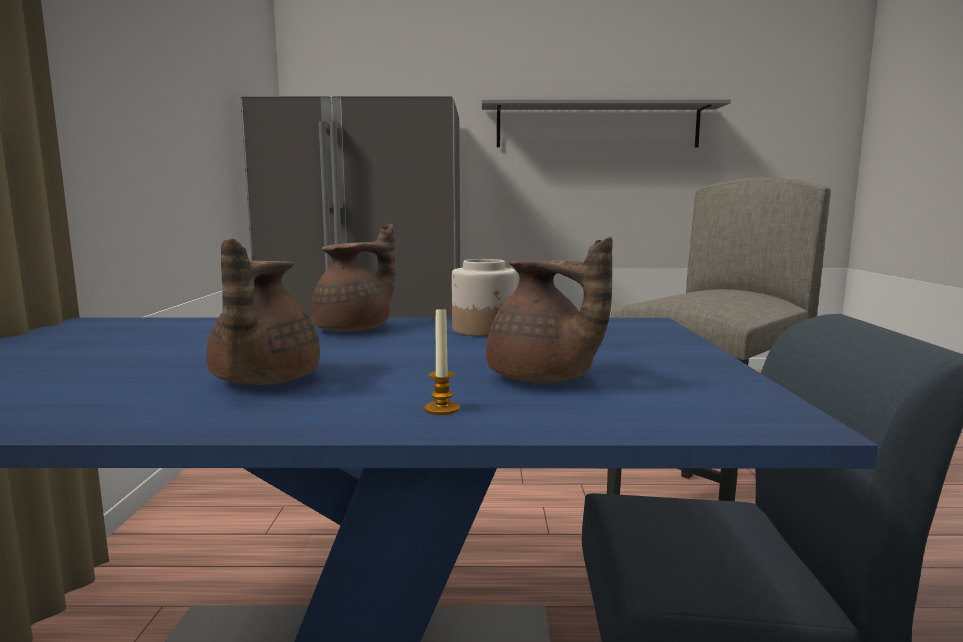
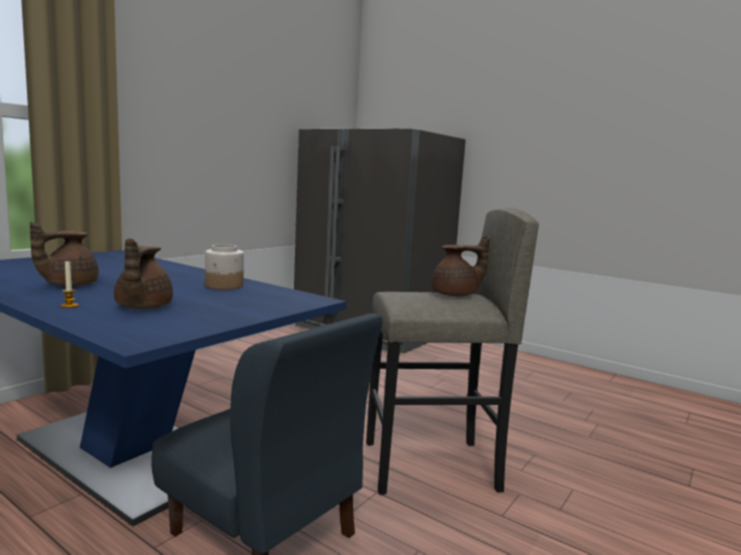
camera: 35 degrees right, 0 degrees up
(356, 329) = (181, 274): brown teapot -> brown teapot (456, 295)
(598, 126) = (577, 147): grey shelf -> none

